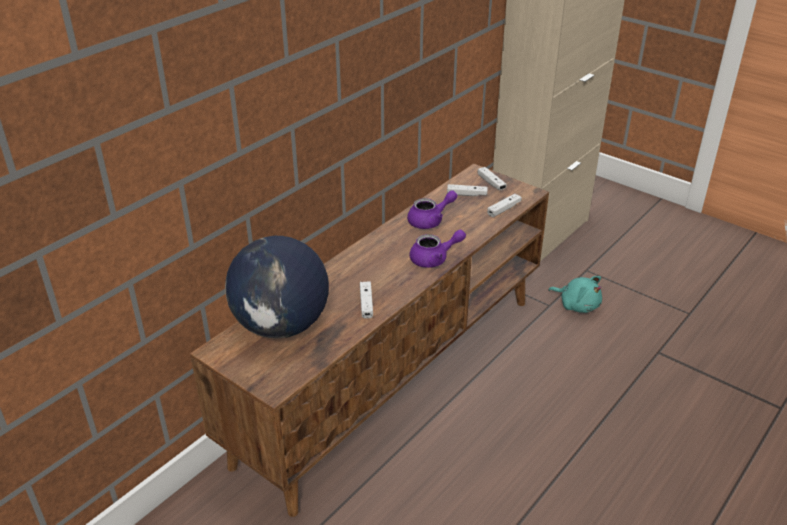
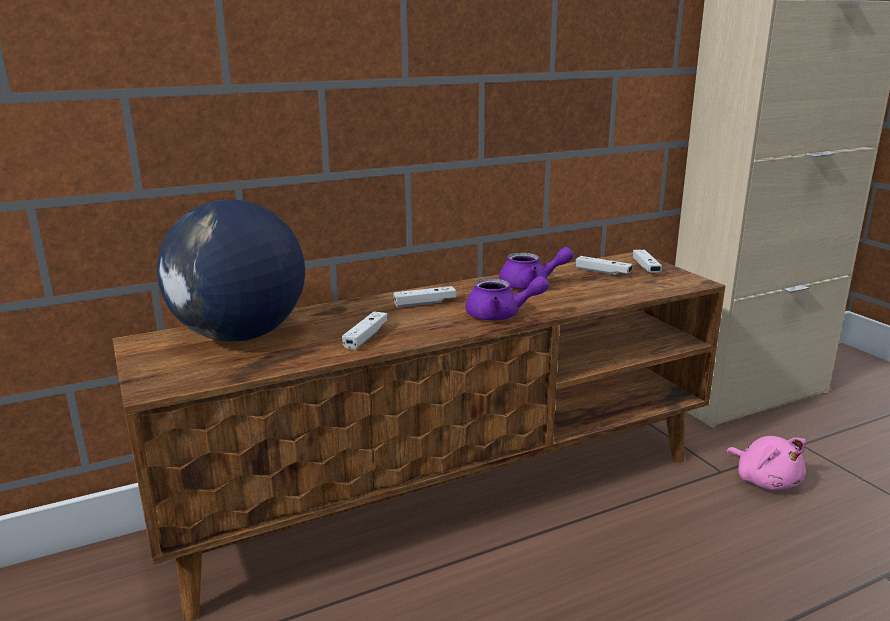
camera: 25 degrees right, 15 degrees down
(504, 209) = (643, 290): white game controller -> white game controller (425, 303)
(577, 305) = (765, 480): turquoise plush toy -> pink plush toy

